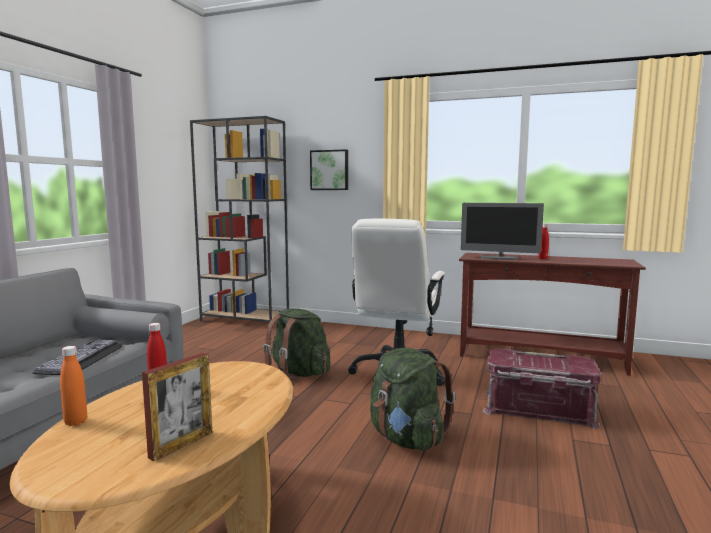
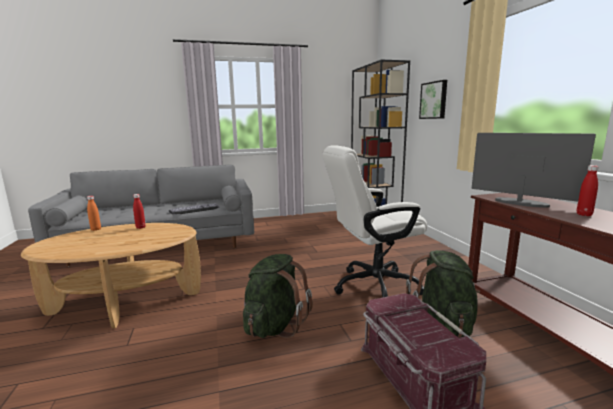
camera: 55 degrees right, 5 degrees up
(181, 444) = (74, 249): picture frame -> none
(298, 373) = (323, 258): green backpack -> green backpack (443, 322)
(499, 258) = (520, 203): monitor -> monitor turned 150 degrees clockwise

